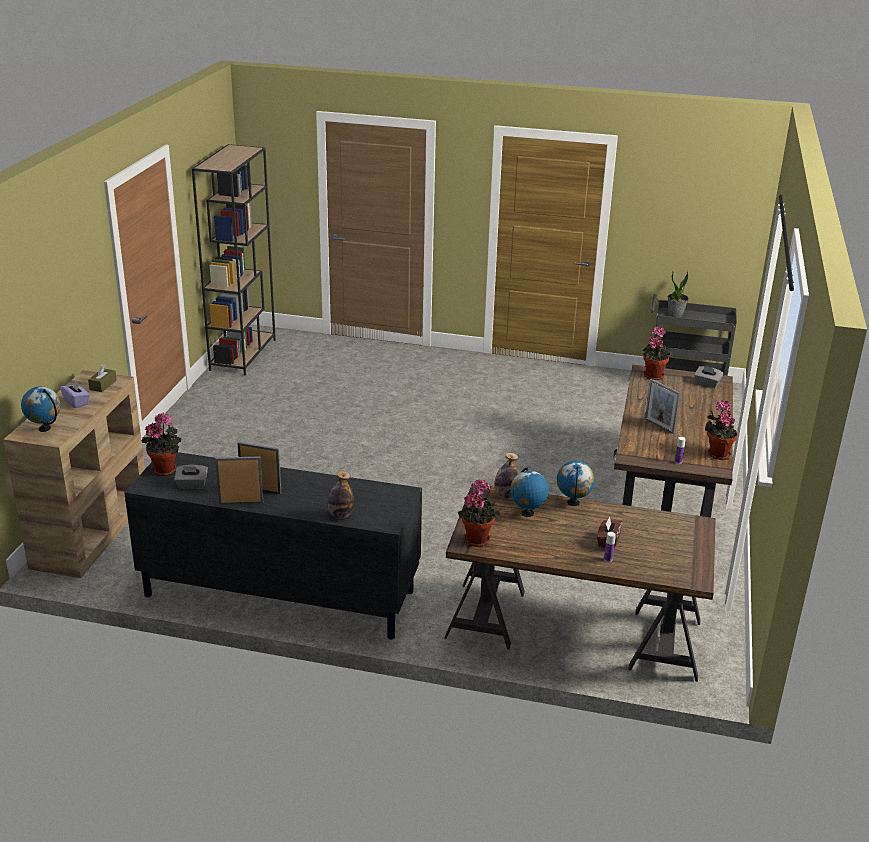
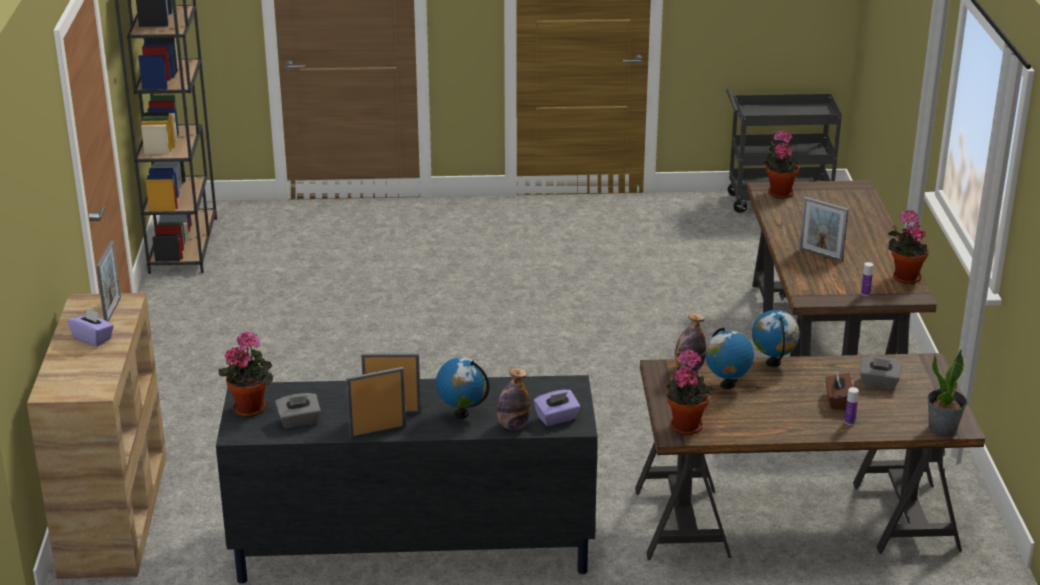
camera: 15 degrees left, 0 degrees up
(45, 428) = (75, 379): globe -> globe (461, 413)
(103, 385) = (112, 310): brown tissue box -> picture frame
(376, 516) = (557, 418): none -> purple tissue box
(675, 314) = (759, 111): potted plant -> potted plant (943, 428)
(707, 384) = (847, 194): grey tissue box -> grey tissue box (878, 383)

